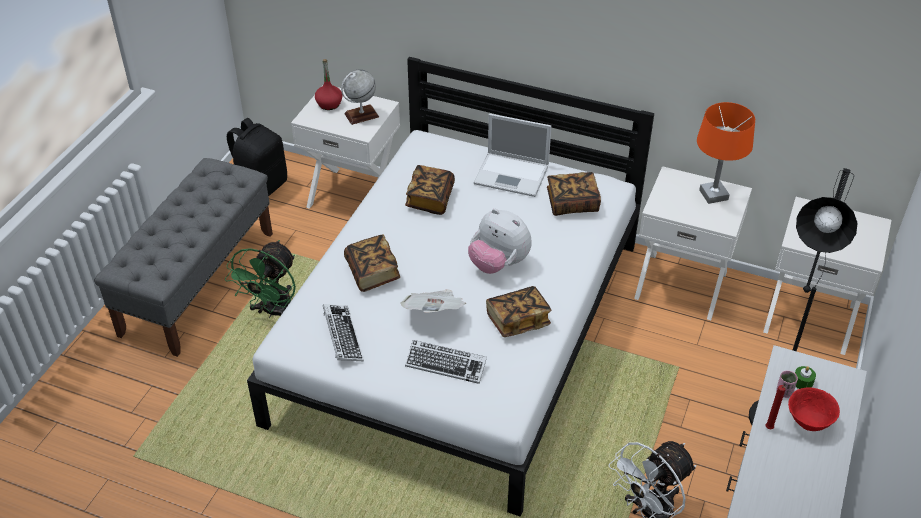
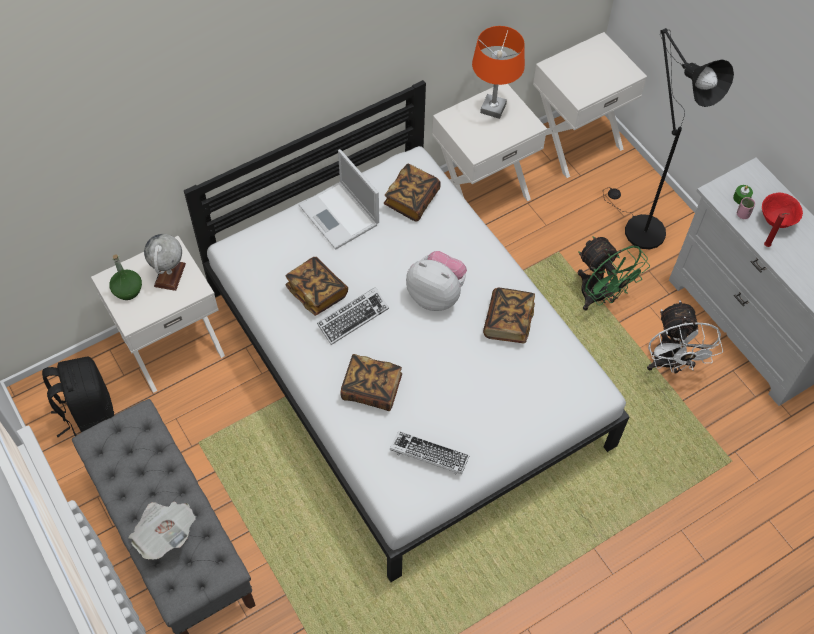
camera: 55 degrees left, 15 degrees up
(273, 312) = (267, 496): green fan -> green fan (599, 297)
(329, 104) = (127, 290): red bottle -> green bottle
(434, 313) = (454, 373): newspaper -> newspaper (164, 533)
(446, 365) = (516, 400): keyboard -> keyboard (353, 318)
(498, 264) = (436, 294): plush toy -> plush toy turned 135 degrees counterclockwise
(513, 175) = (340, 216): laptop -> laptop turned 90 degrees clockwise

